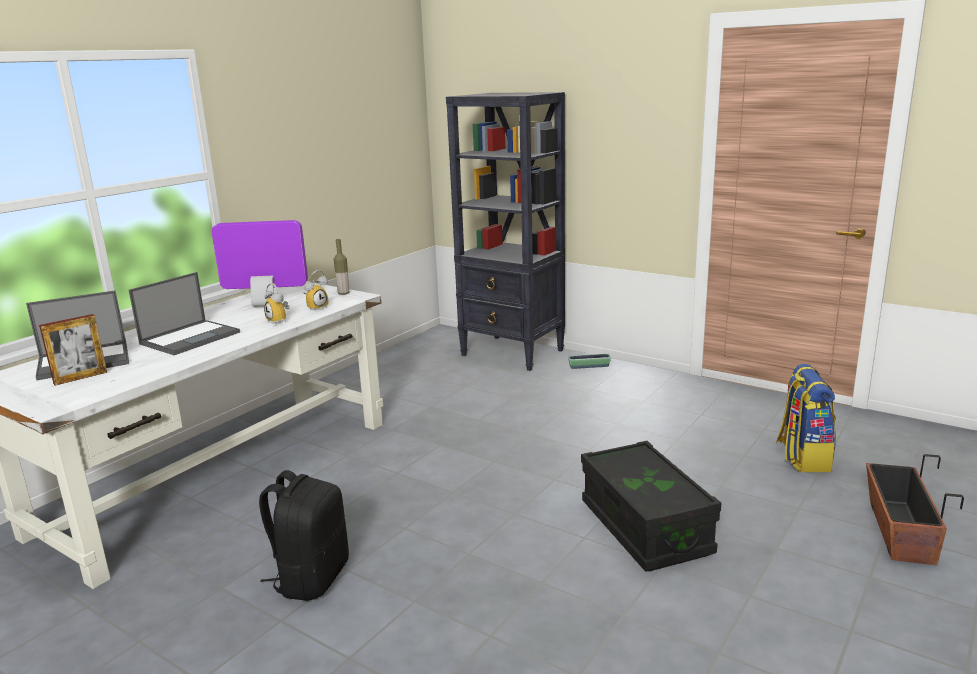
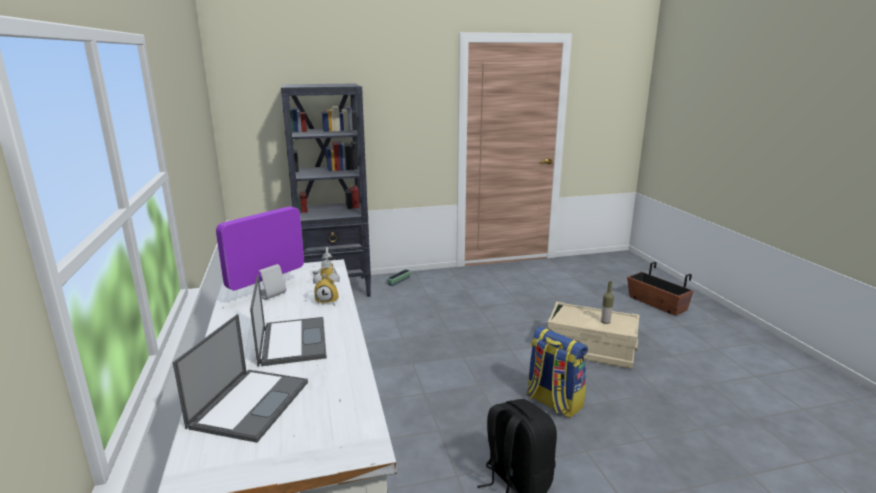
camera: 50 degrees left, 0 degrees up
(80, 378) = (300, 415): picture frame -> none
(343, 293) = (312, 266): bottle -> bottle (605, 322)
(645, 528) = (590, 350): black storage box -> beige storage box
(802, 457) = (575, 288): backpack -> backpack (553, 402)

